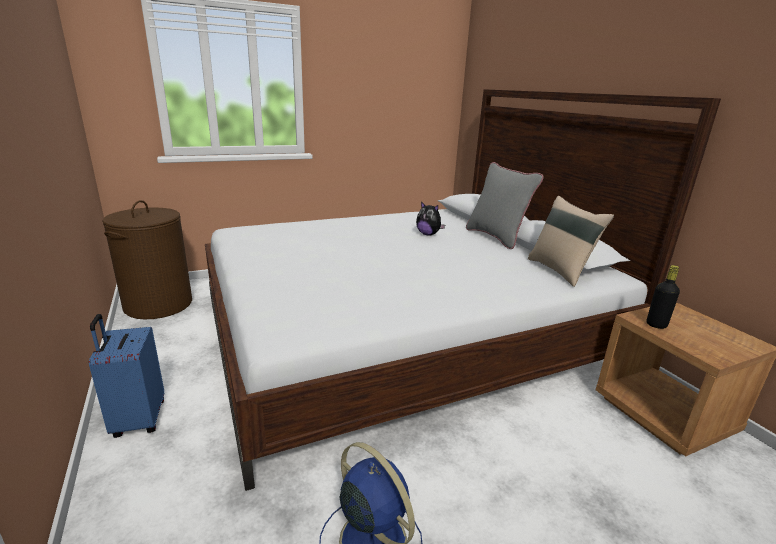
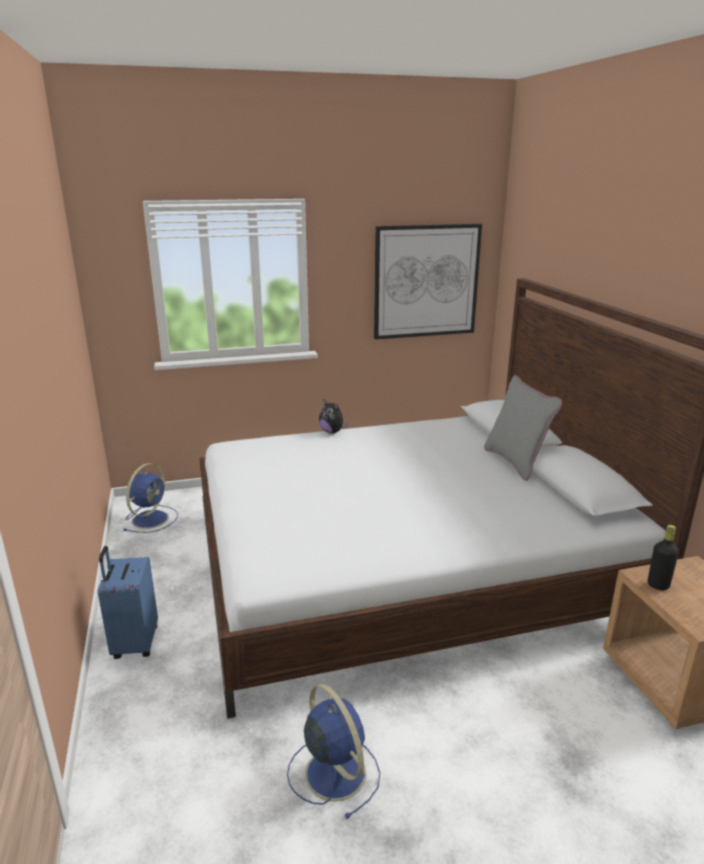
camera: 10 degrees right, 0 degrees up
(158, 304) = (151, 518): brown laundry basket -> blue fan
(404, 95) = (426, 281): none -> picture
(428, 234) = (437, 456): plush toy -> plush toy (332, 432)
(560, 271) = (570, 513): beige pillow -> none

